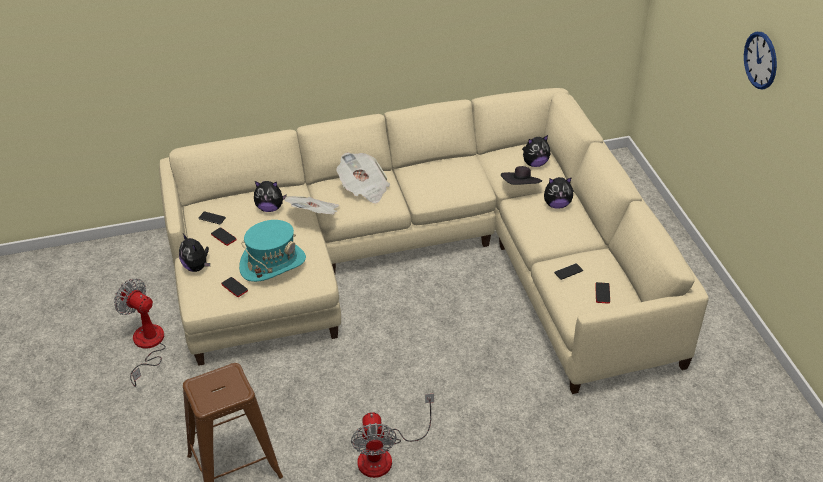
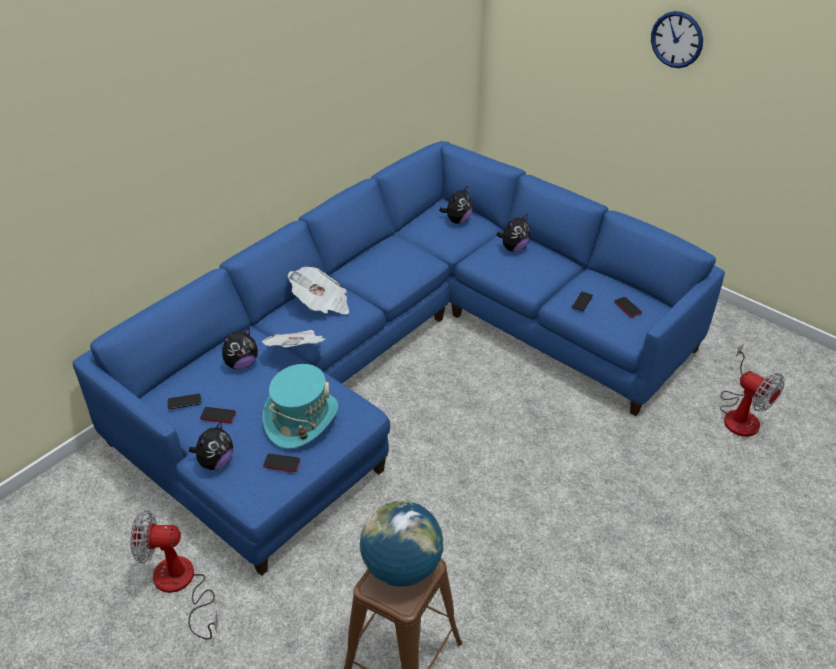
camera: 35 degrees left, 0 degrees up
(197, 267) = (215, 462): plush toy -> plush toy turned 75 degrees counterclockwise
(224, 383) = (402, 567): none -> globe
(385, 455) = (536, 560): fan -> fan (740, 414)
(424, 262) = (399, 359): beige sofa -> blue sofa
(521, 187) = (466, 245): black hat -> none

